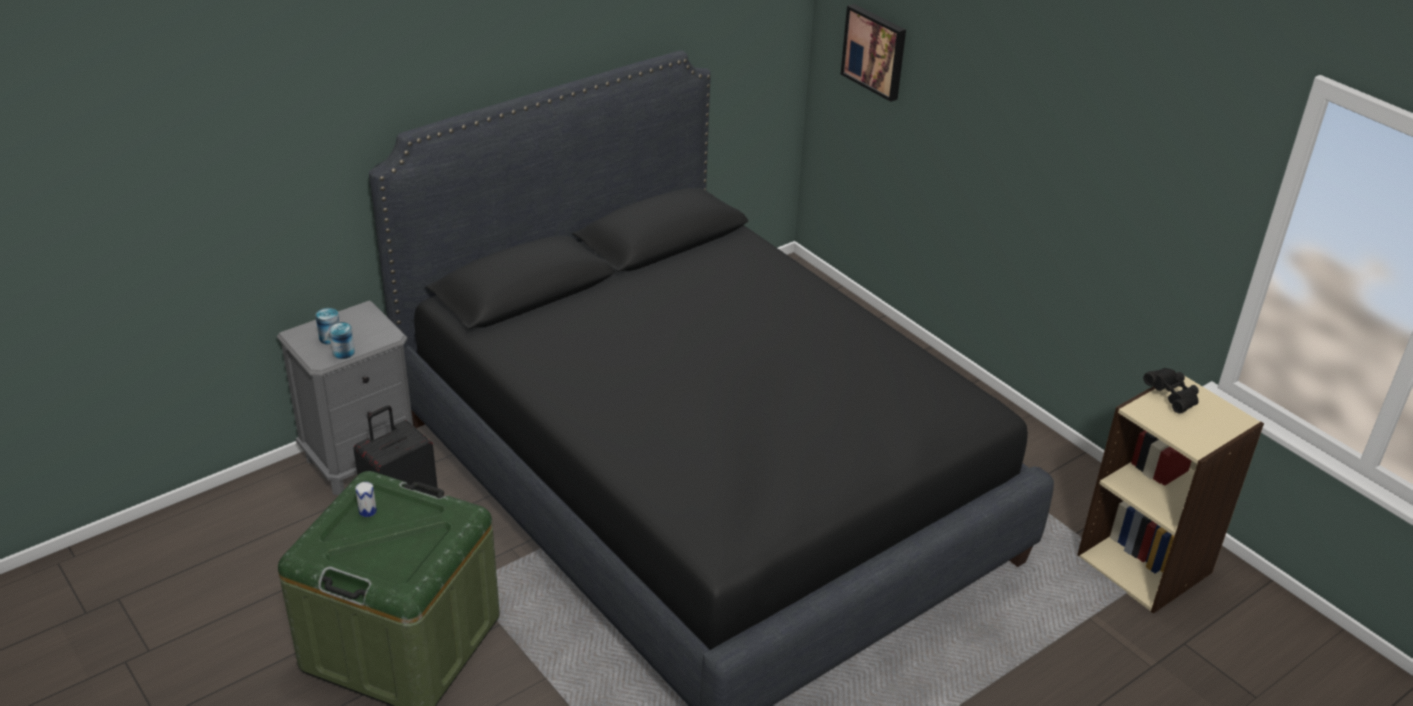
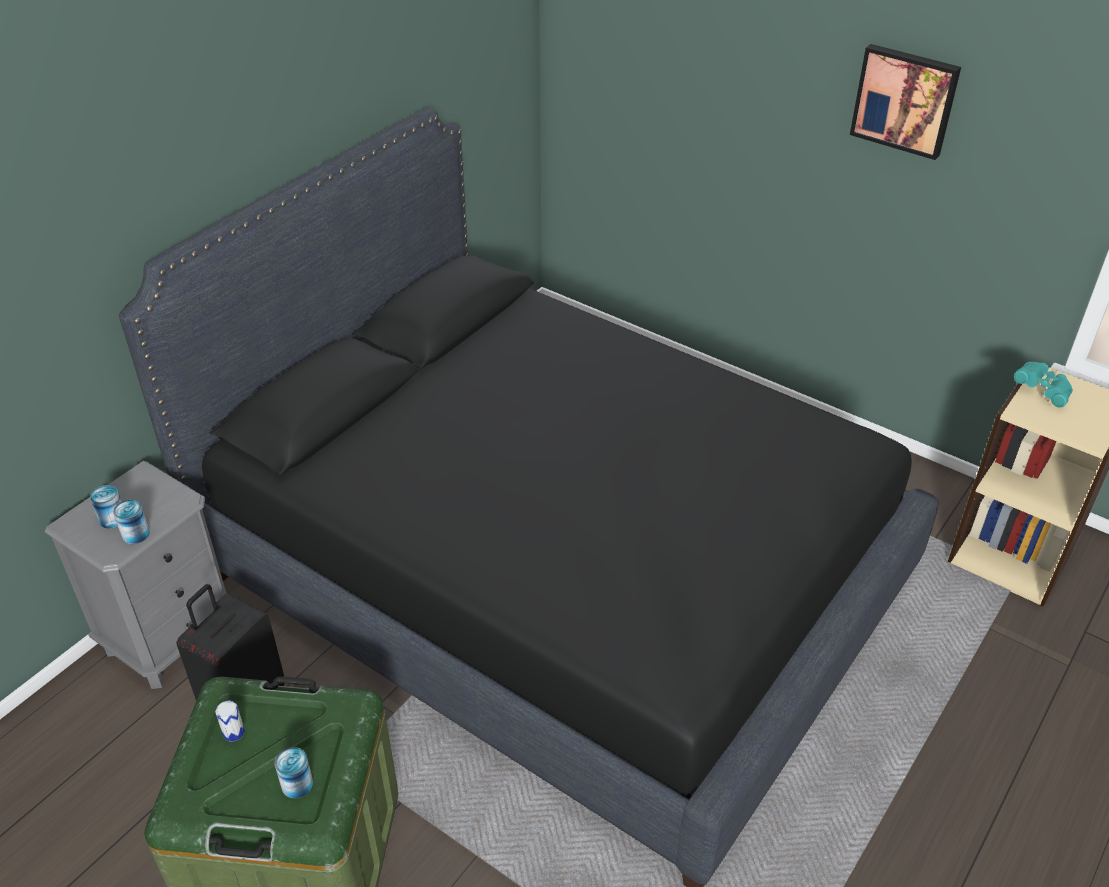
camera: 15 degrees left, 5 degrees up
(401, 557) = (297, 784): none -> can
(875, 51) = (623, 76): picture -> picture (905, 100)
(1172, 397) = (1042, 390): black binoculars -> turquoise binoculars

